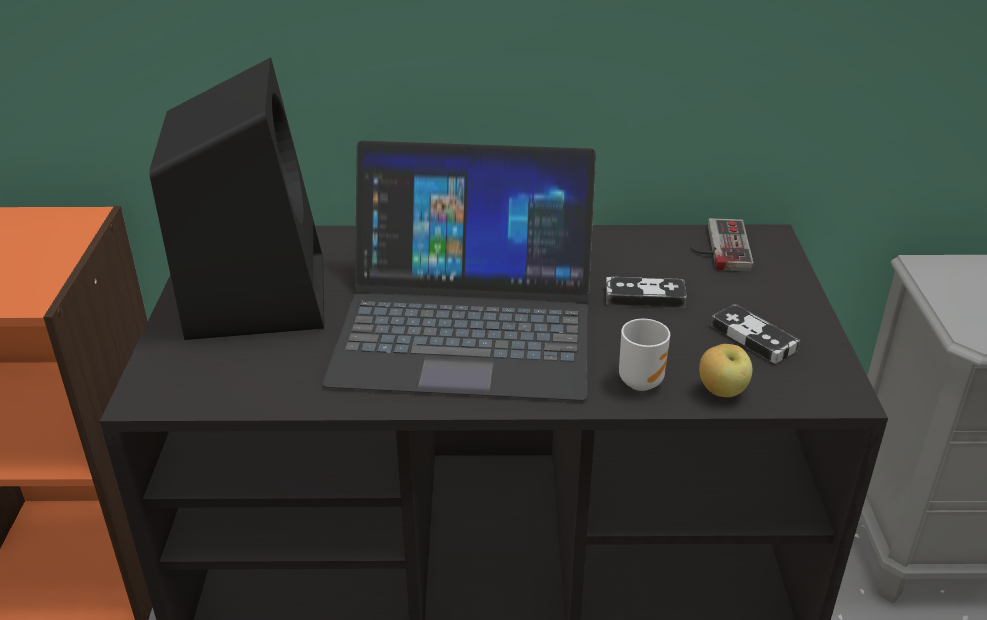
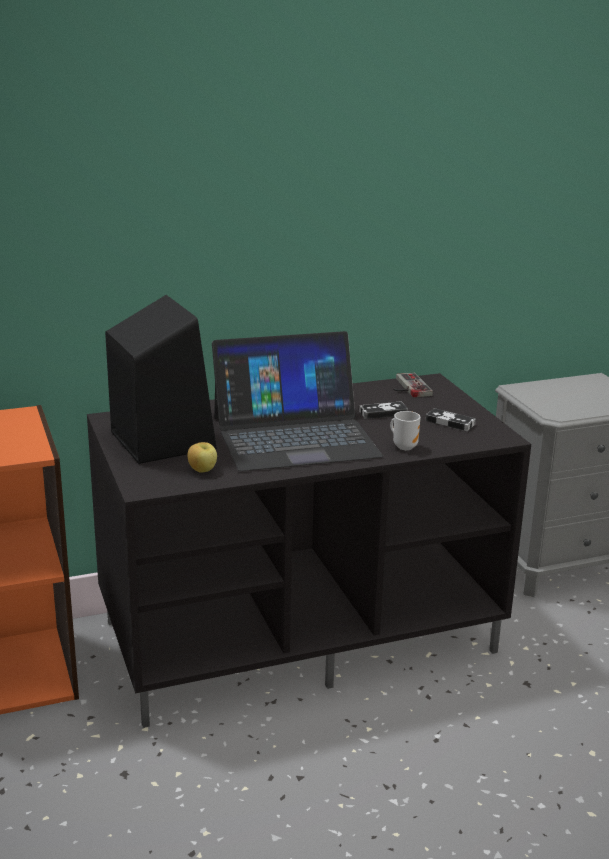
camera: 20 degrees left, 10 degrees down
(722, 391) = (448, 445): apple -> apple (202, 470)

